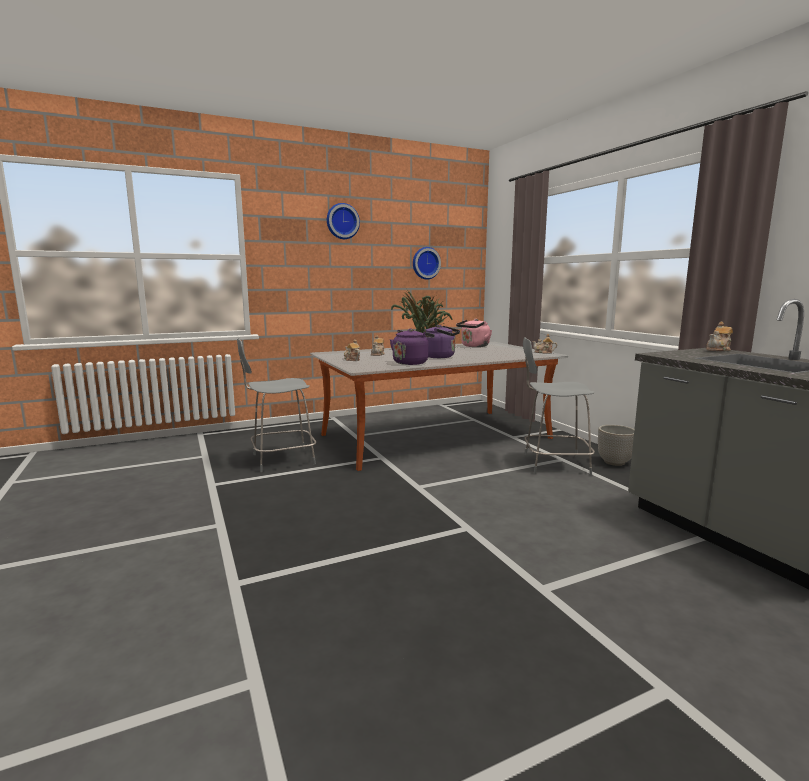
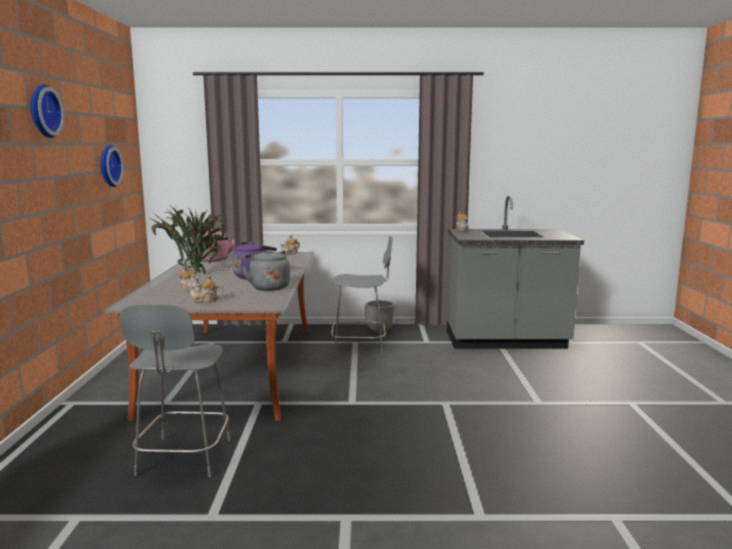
camera: 65 degrees left, 0 degrees up
(411, 362) = (268, 287): purple kettle -> grey kettle
(553, 464) = (361, 347): grey chair -> grey chair turned 120 degrees counterclockwise

